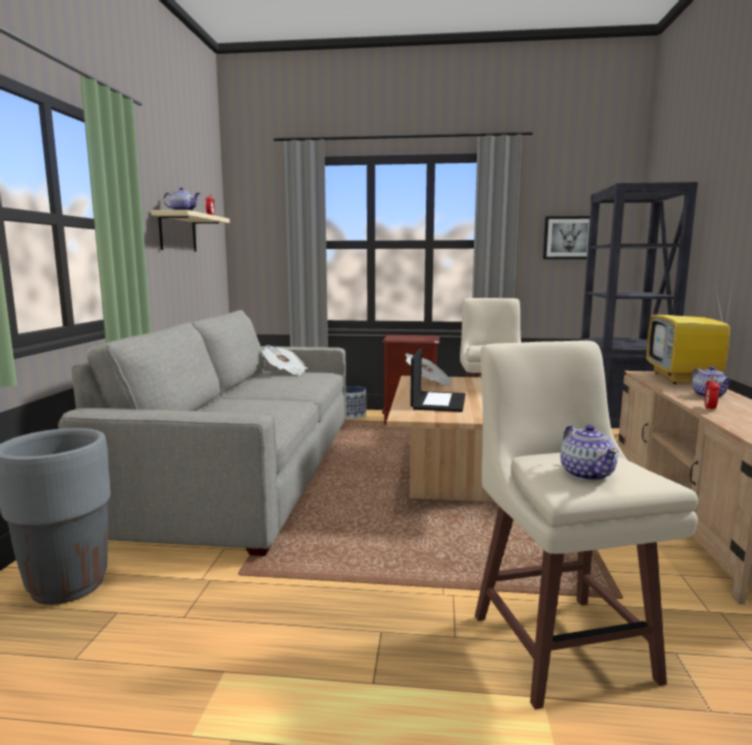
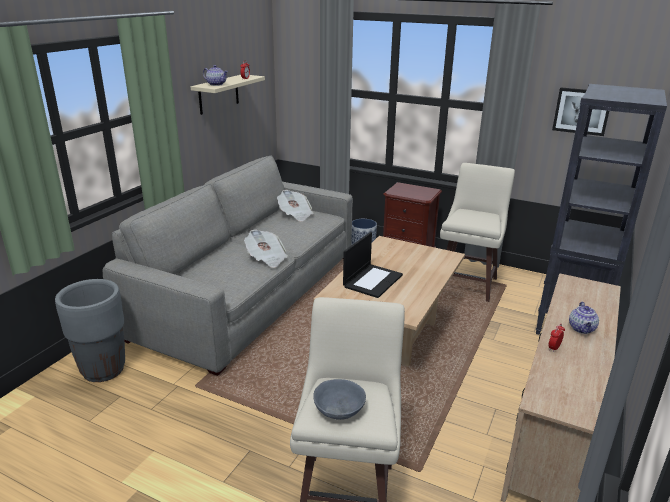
camera: 20 degrees right, 15 degrees up
(429, 384) = (389, 252): newspaper -> newspaper (266, 258)
(587, 474) = (339, 408): teapot -> grey bowl
(683, 379) = (595, 298): television -> none

